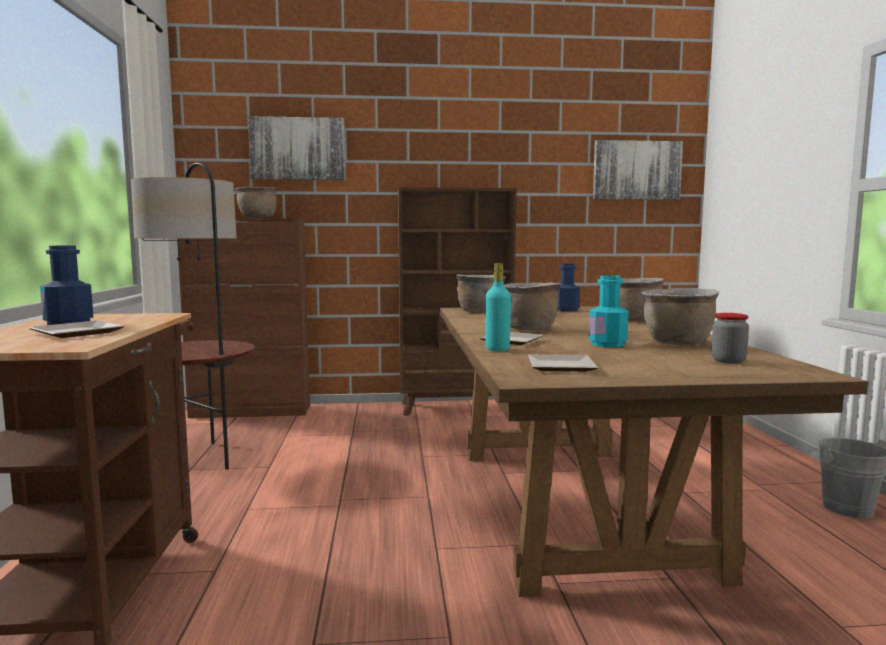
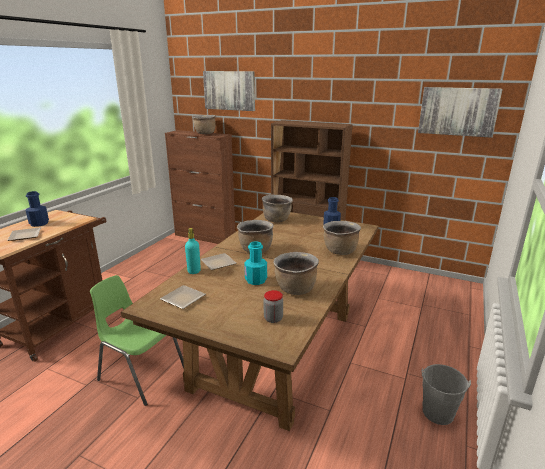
camera: 30 degrees right, 15 degrees up
(202, 459) = (154, 265): floor lamp -> none
(403, 602) = (141, 373): none -> green chair

